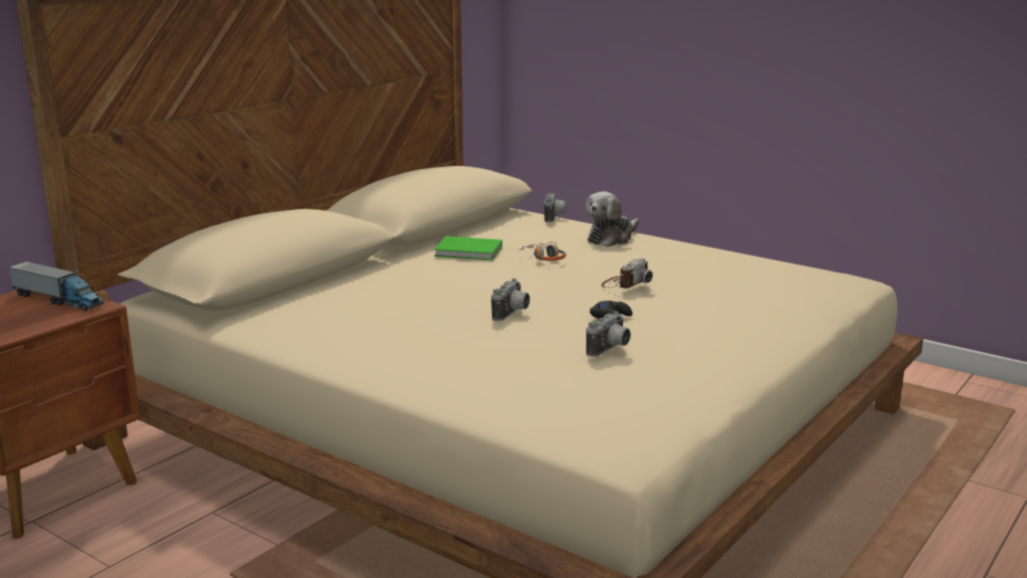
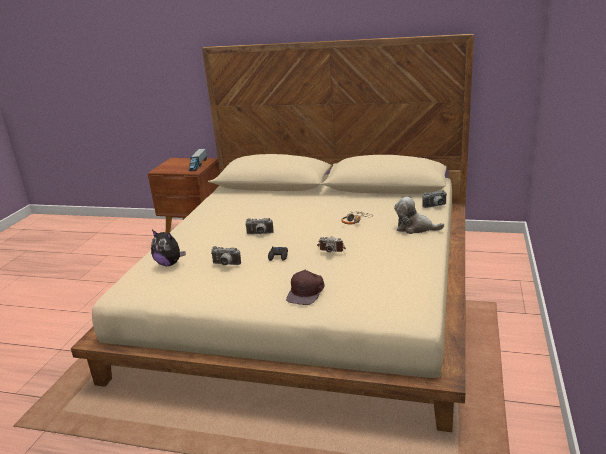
camera: 70 degrees right, 5 degrees up
(470, 252) = (348, 204): green book -> none
(557, 390) = (169, 264): none -> plush toy
(751, 317) = (306, 292): none -> brown cap

